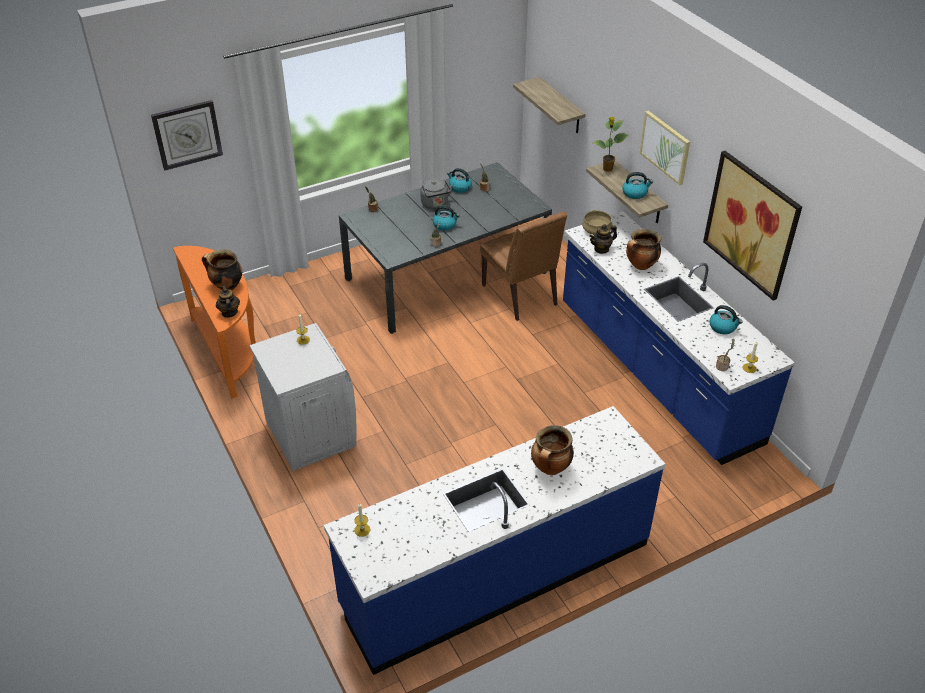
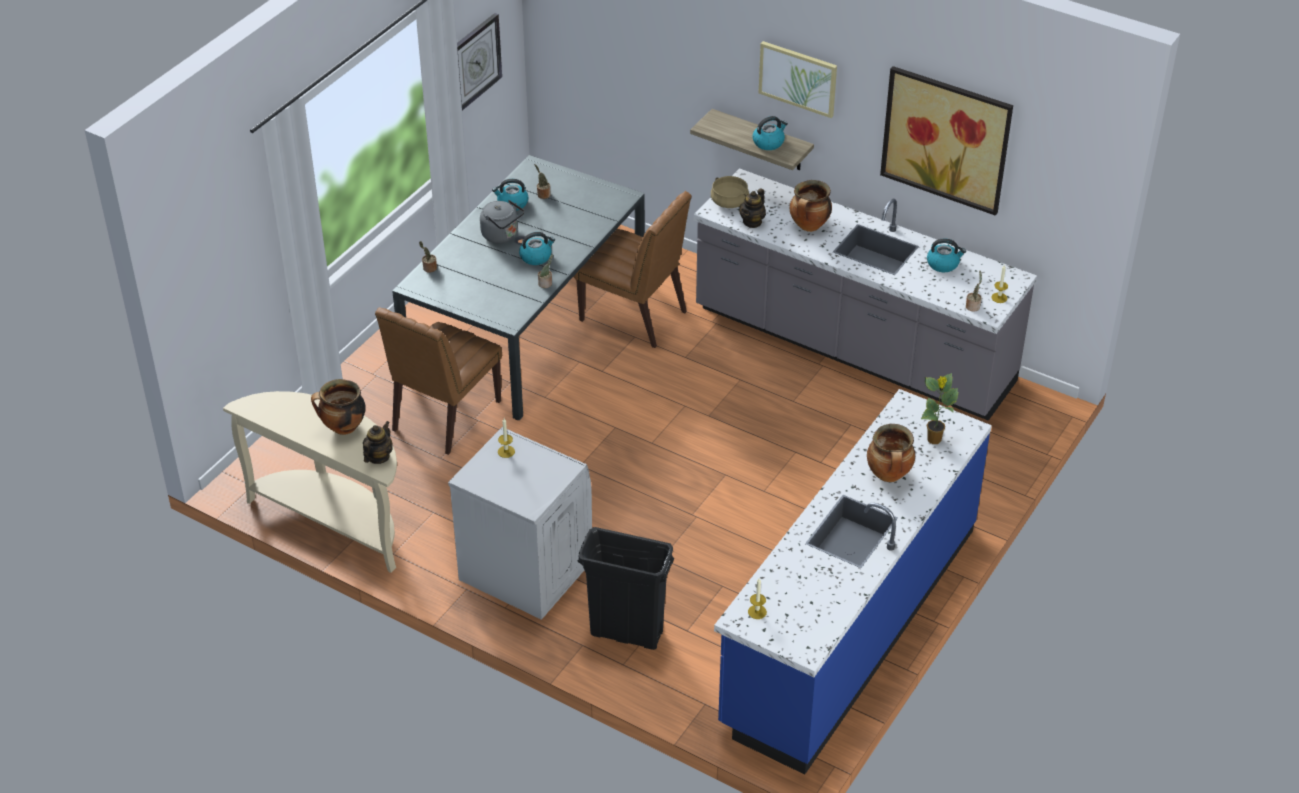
camera: 30 degrees left, 0 degrees up
(187, 134) = (209, 248): wall clock -> wall clock (475, 62)
(229, 312) = (378, 457): teapot -> teapot turned 75 degrees clockwise
(229, 352) = (335, 520): orange console table -> beige console table
(338, 506) = (626, 633): none -> black trash can
(350, 313) = (446, 415): none -> brown chair
(561, 106) = (603, 60): shelf -> none
(607, 169) = (715, 123): potted plant -> potted plant (934, 440)
(656, 372) = (852, 348): blue counter -> grey counter

